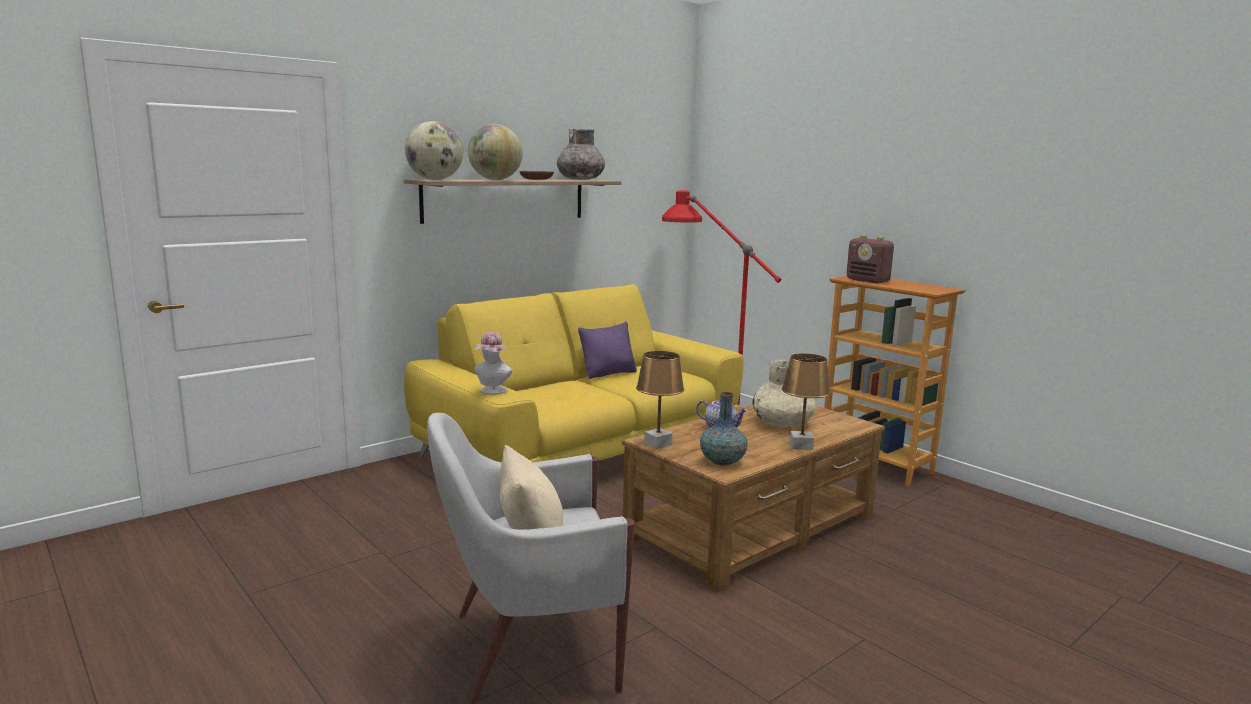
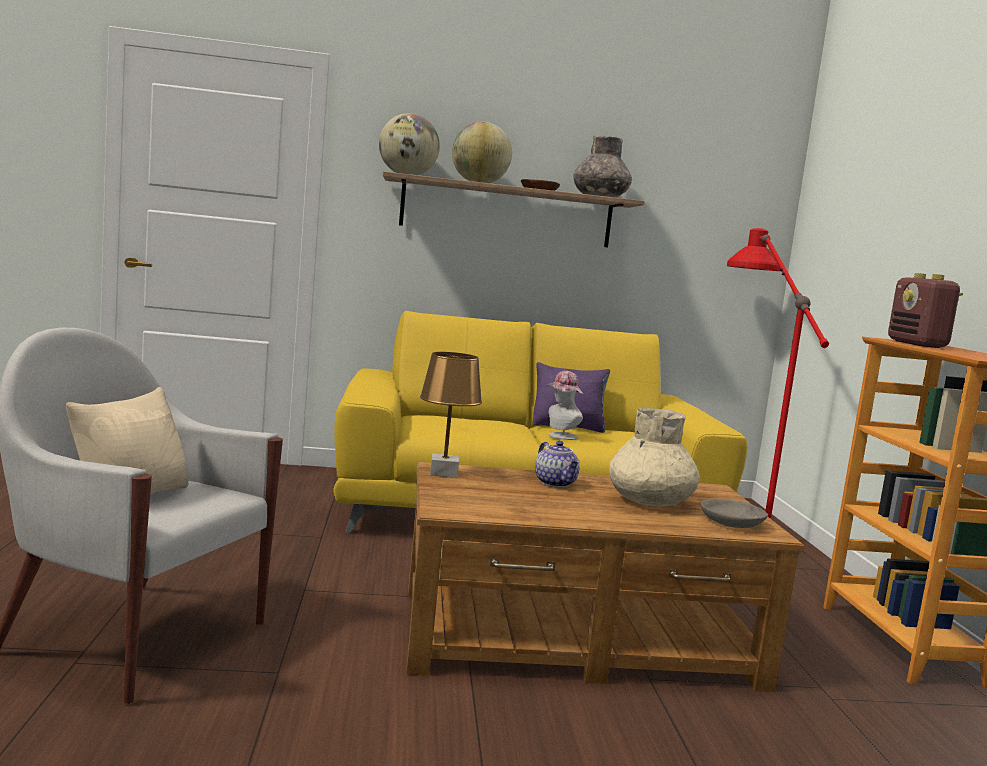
camera: 35 degrees right, 5 degrees down
(492, 391) = (363, 393): hat -> hat (560, 436)
(722, 462) = (470, 503): vase -> none
(801, 446) = (614, 522): brown table lamp -> none
(838, 423) = (733, 523): none -> grey bowl

